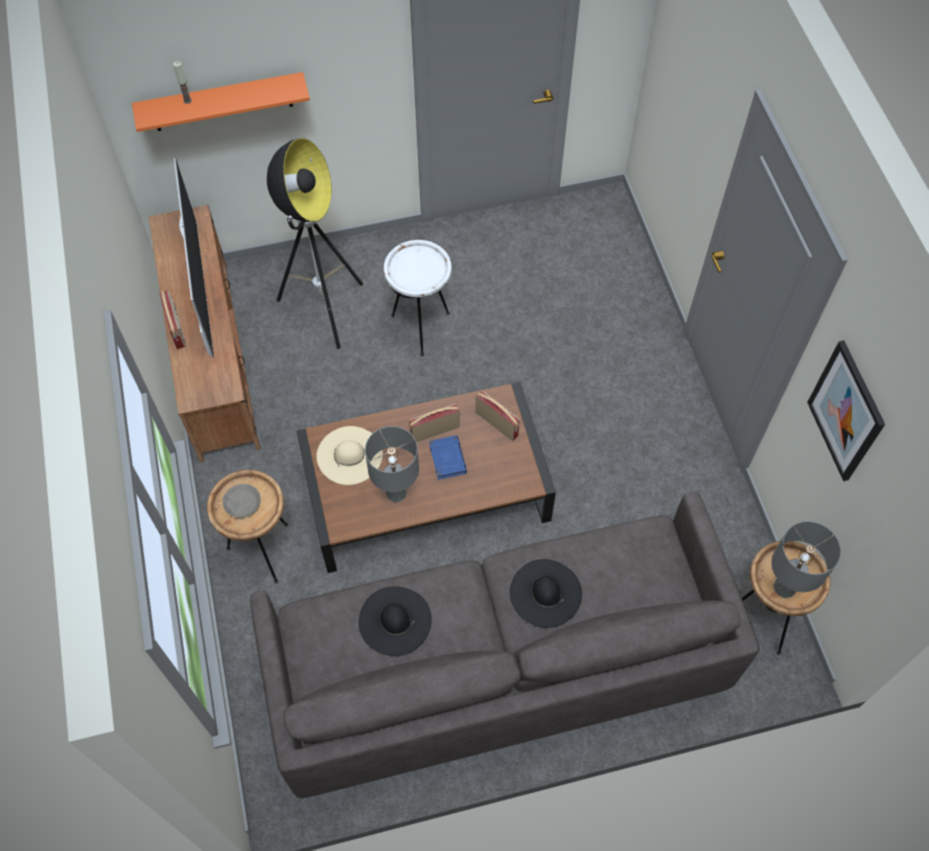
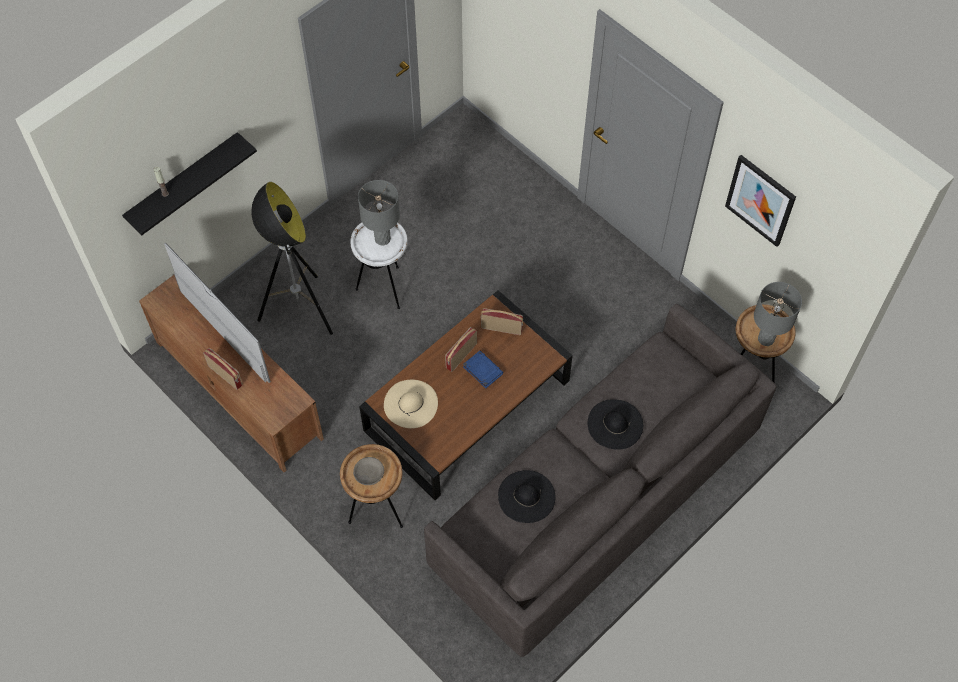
camera: 30 degrees left, 0 degrees up
(222, 102) = (184, 183): orange shelf -> black shelf
(396, 493) = (462, 413): grey table lamp -> grey table lamp (382, 238)

